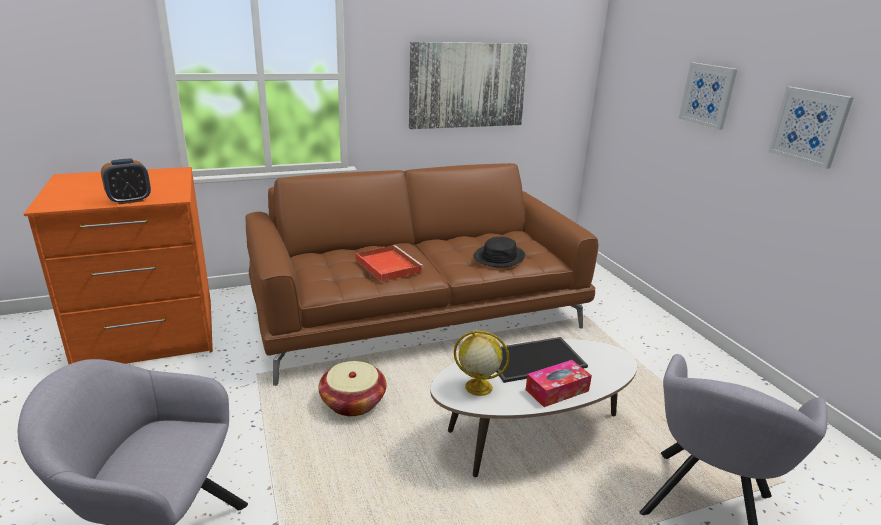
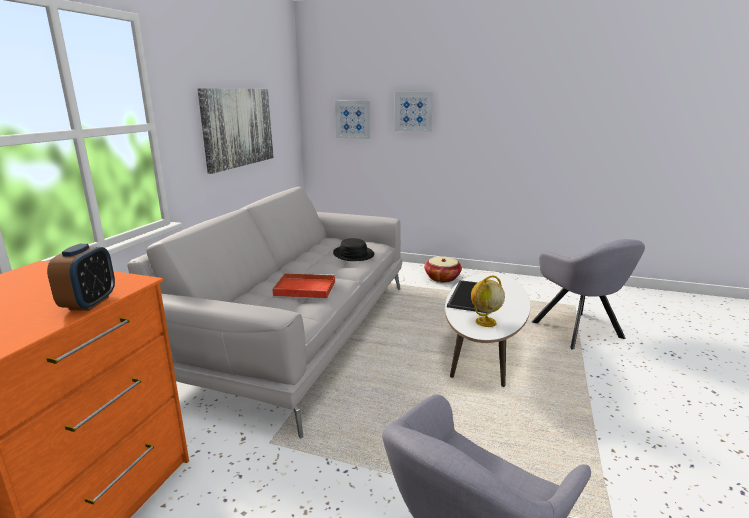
camera: 50 degrees left, 5 degrees down
(353, 402) = (374, 404): basket -> basket (442, 278)
(418, 312) = (297, 331): brown sofa -> grey sofa
(557, 390) = (511, 302): tissue box -> none
(809, 126) = (492, 118): picture -> picture (353, 119)

